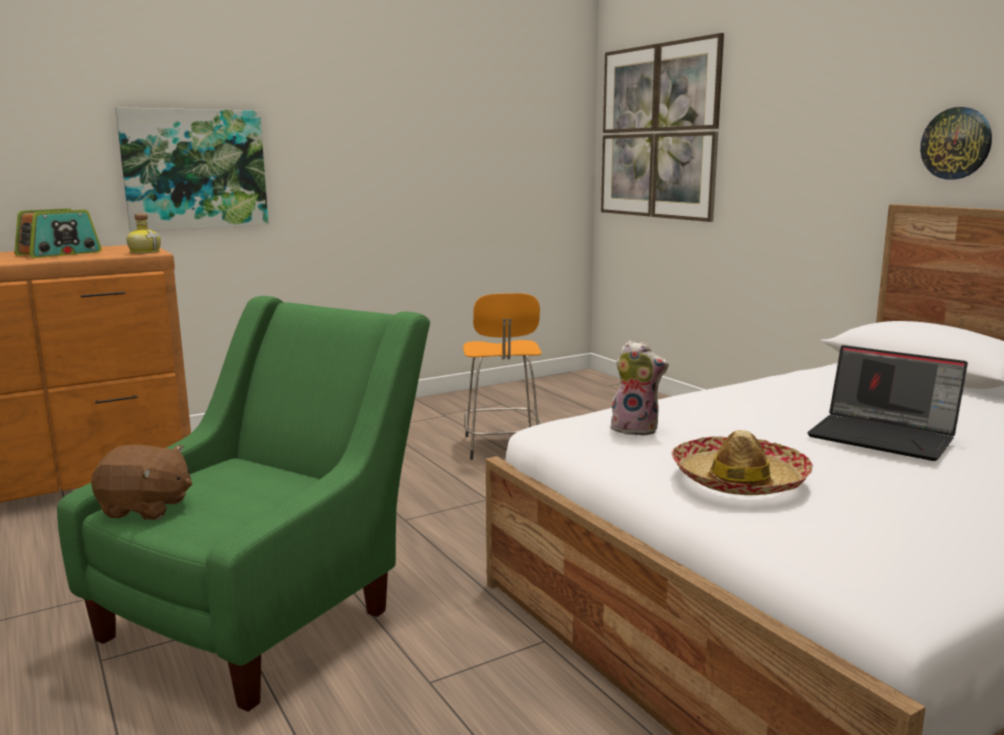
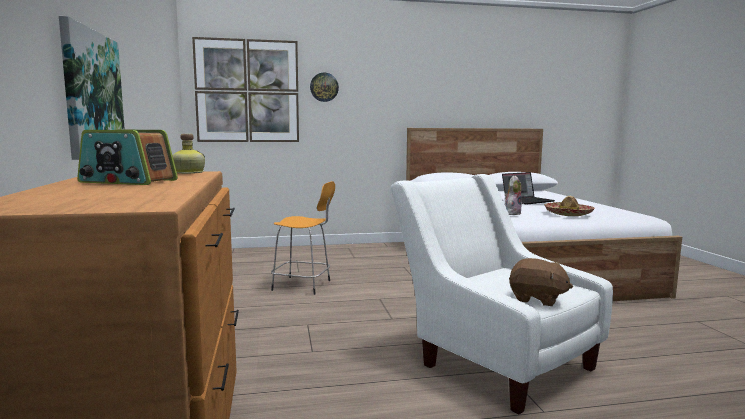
camera: 70 degrees left, 5 degrees down
(59, 253) = (128, 181): radio -> radio turned 135 degrees clockwise
(146, 508) = (537, 299): brown plush toy -> brown plush toy turned 90 degrees clockwise
(269, 611) = (493, 360): green armchair -> white armchair
(956, 143) = (425, 103): wall clock -> wall clock (324, 87)

